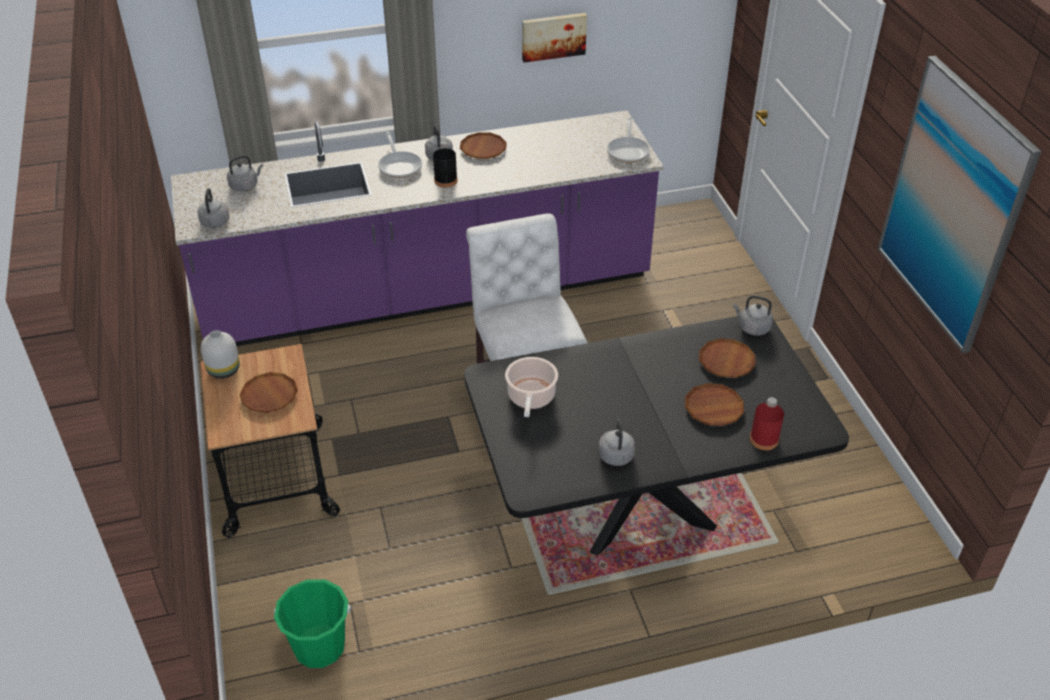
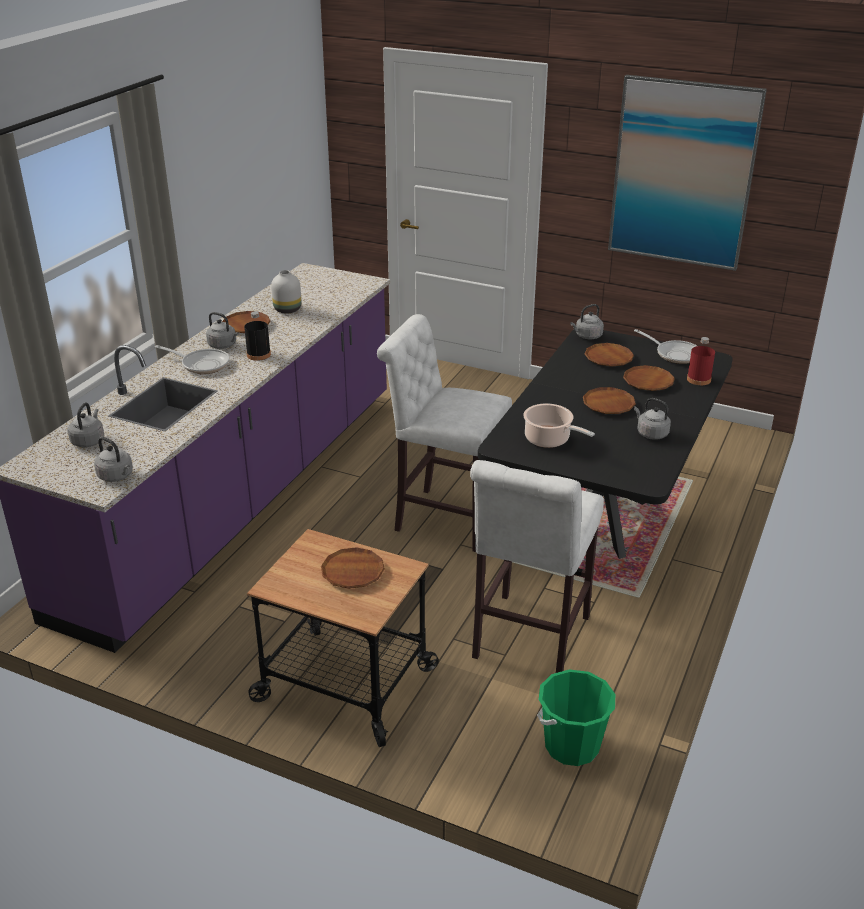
camera: 50 degrees left, 10 degrees down
(223, 371) = (281, 584): white vase -> white vase (288, 310)
(418, 553) = (528, 642): none -> white stool
(553, 36) = (235, 210): picture -> none
(628, 151) = (351, 281): frying pan -> frying pan (675, 354)
(637, 403) = (608, 404): none -> brown plate

